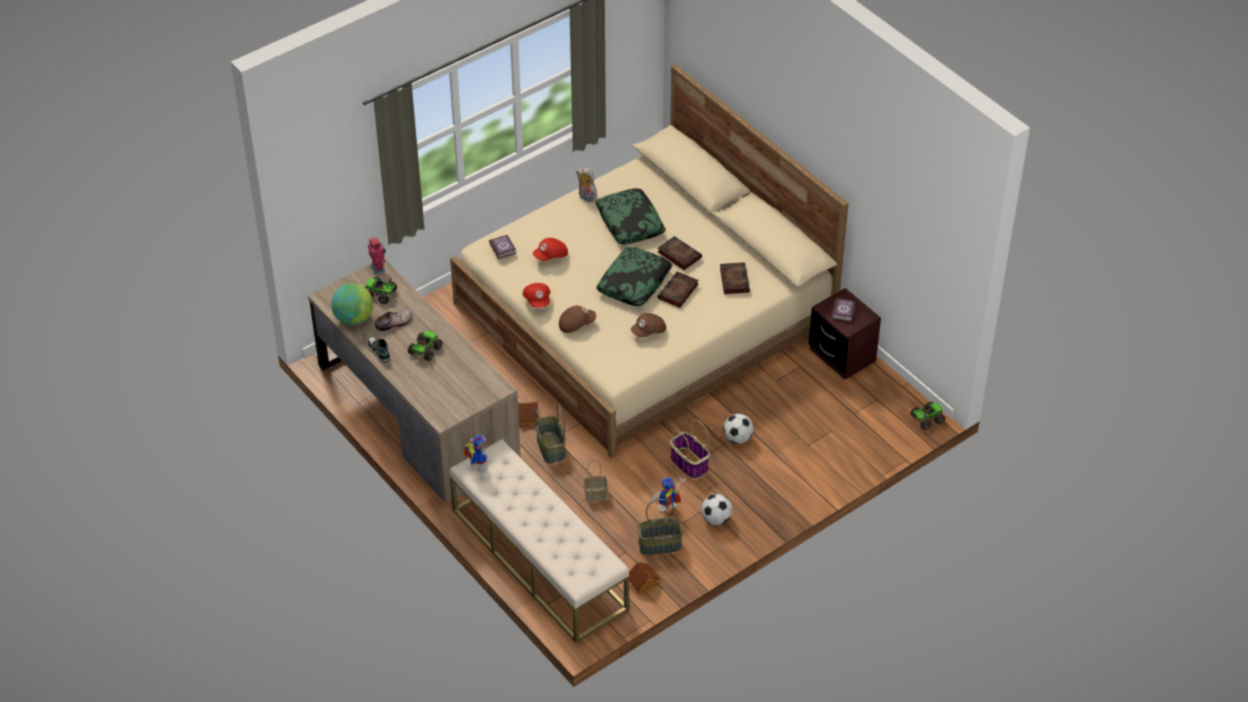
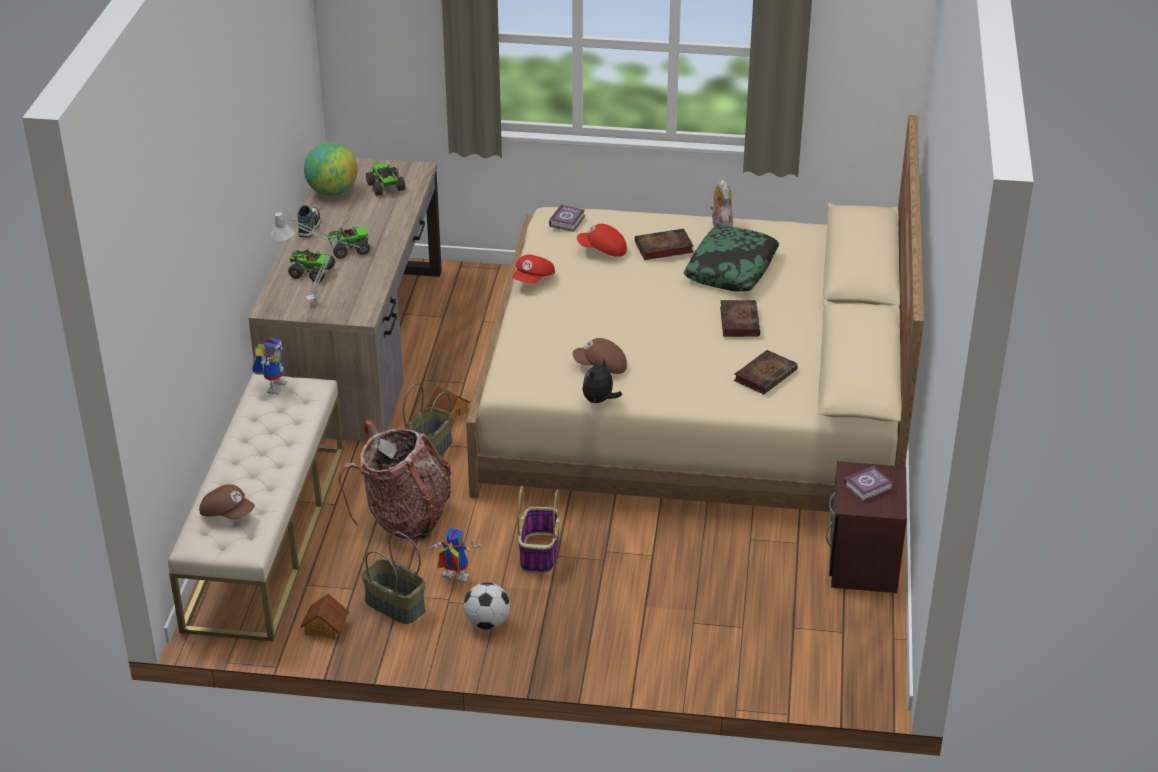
camera: 45 degrees right, 10 degrees down
(378, 268) = (418, 168): toy robot -> none
(394, 323) = (360, 214): shoe -> none
(463, 394) = (321, 301): none -> grey table lamp
(576, 324) = (538, 318): brown cap -> brown cap (227, 513)
(595, 494) = (405, 518): basket -> backpack
(634, 283) = (654, 319): pillow -> none
(675, 352) = (599, 401): none -> plush toy
(678, 292) = (686, 351): book -> book (662, 248)
(737, 438) = (625, 565): football -> none
(926, 419) = (875, 690): toy truck -> toy truck (311, 272)

